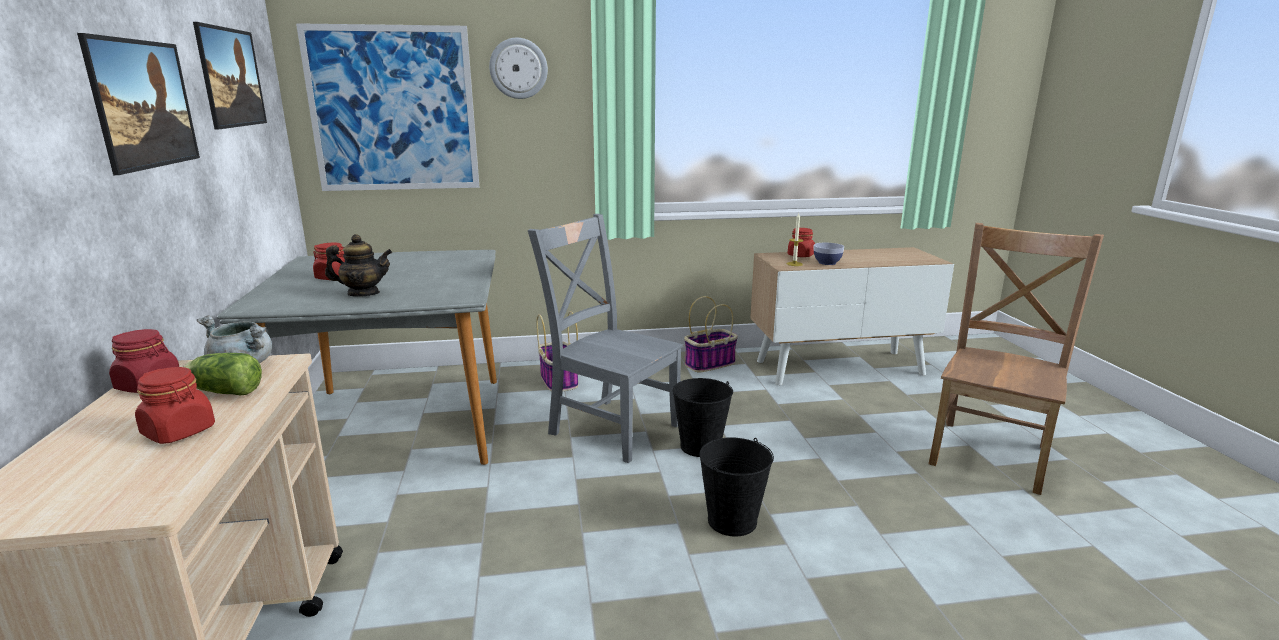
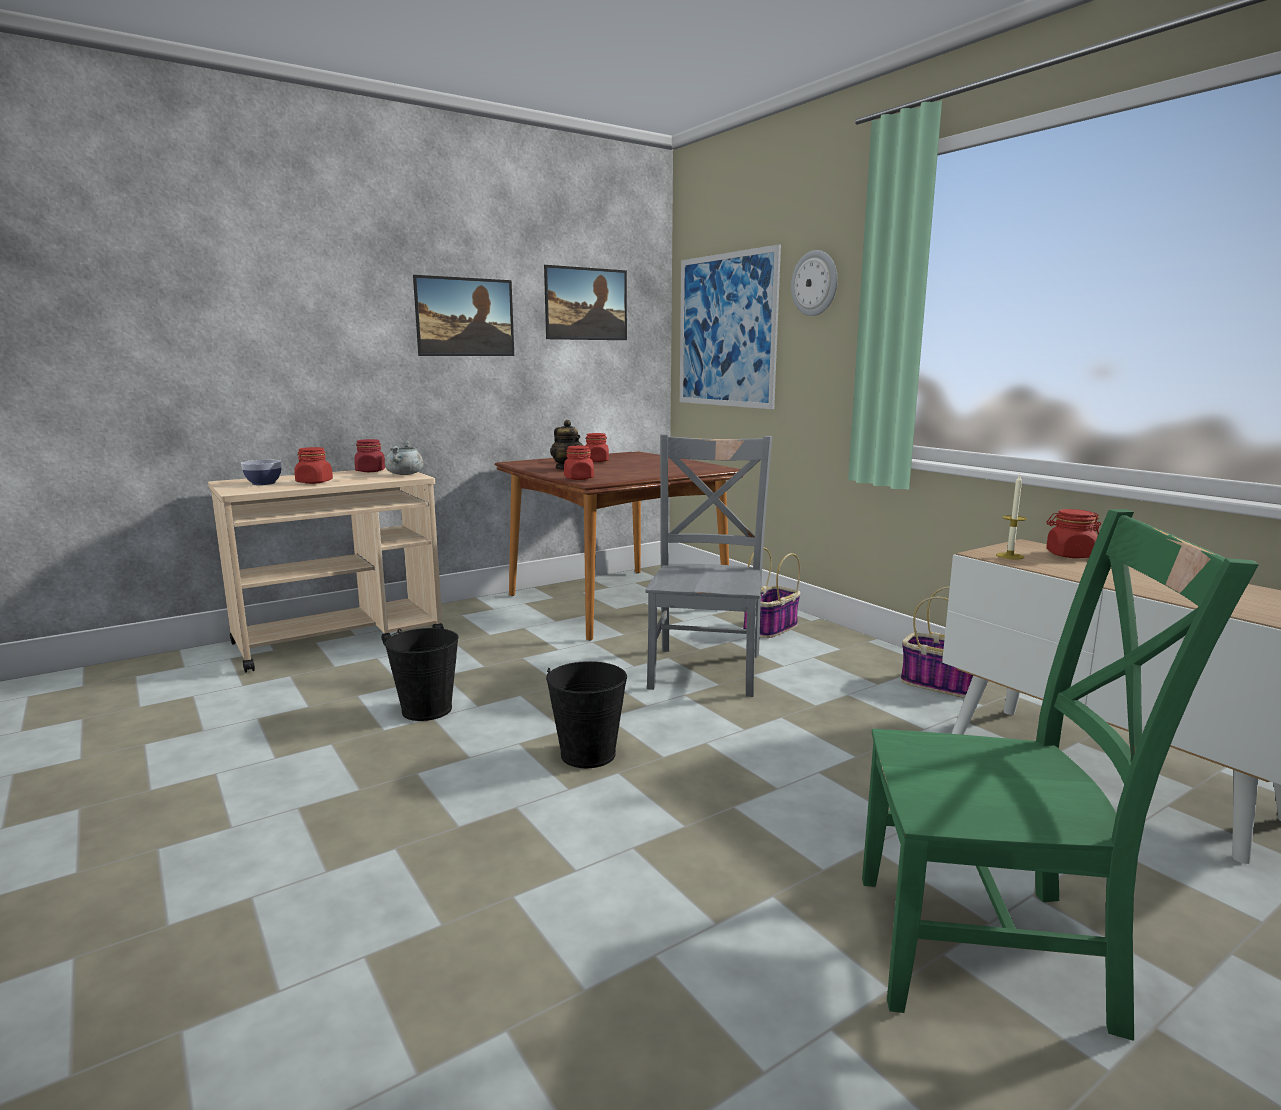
camera: 65 degrees right, 5 degrees down
(223, 391) = (367, 478): lettuce -> none
(398, 425) = (616, 601): grey dining table -> brown dining table
(437, 298) = (579, 478): none -> red jar
(700, 446) = (719, 715): black bucket -> black bucket (427, 709)
(827, 263) = (1063, 568): bowl -> bowl (263, 483)
(991, 452) = (993, 950): brown chair -> green chair

